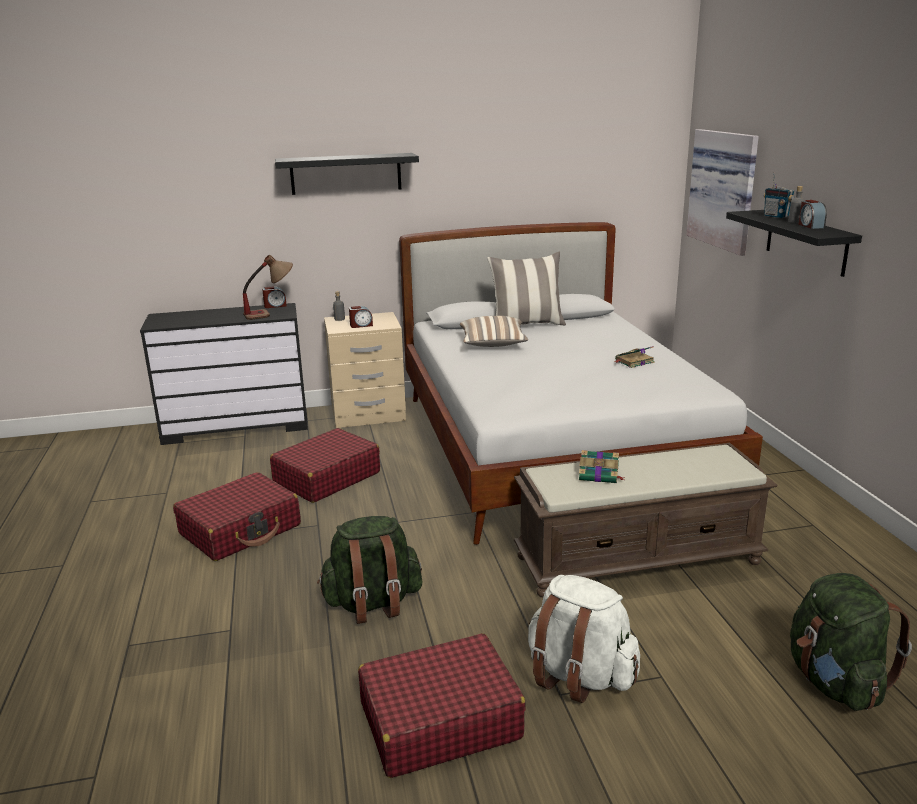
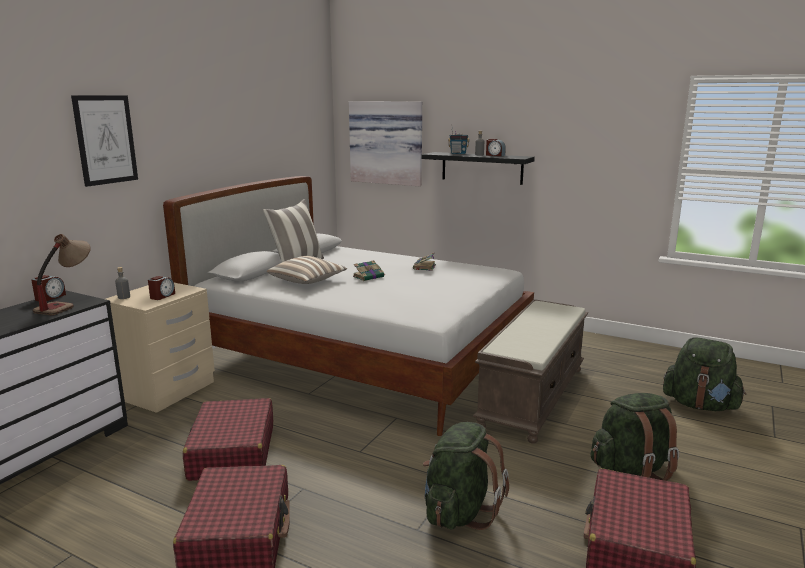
camera: 50 degrees left, 5 degrees down
(346, 173) = (106, 140): black shelf -> picture
(579, 675) = (632, 470): white backpack -> green backpack
(599, 475) = (526, 338): book -> book (369, 276)

